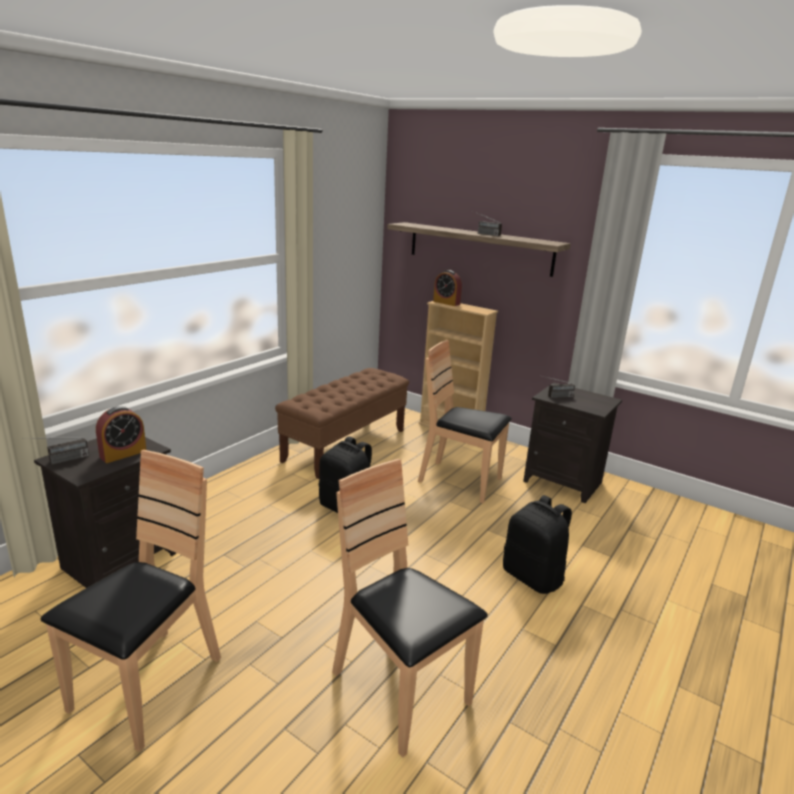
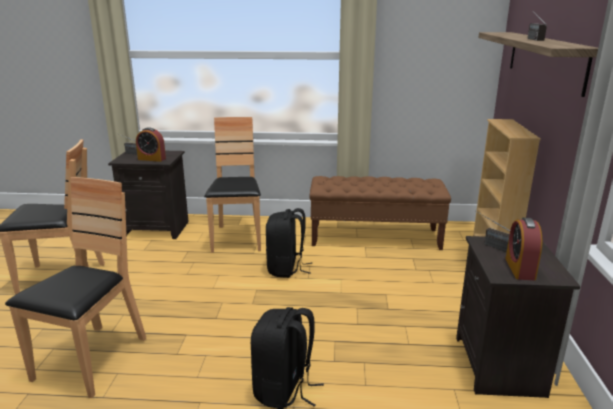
camera: 60 degrees right, 0 degrees up
(446, 303) = (505, 122): alarm clock -> alarm clock (520, 268)
(460, 481) = (399, 303): brown chair -> brown chair (237, 238)

